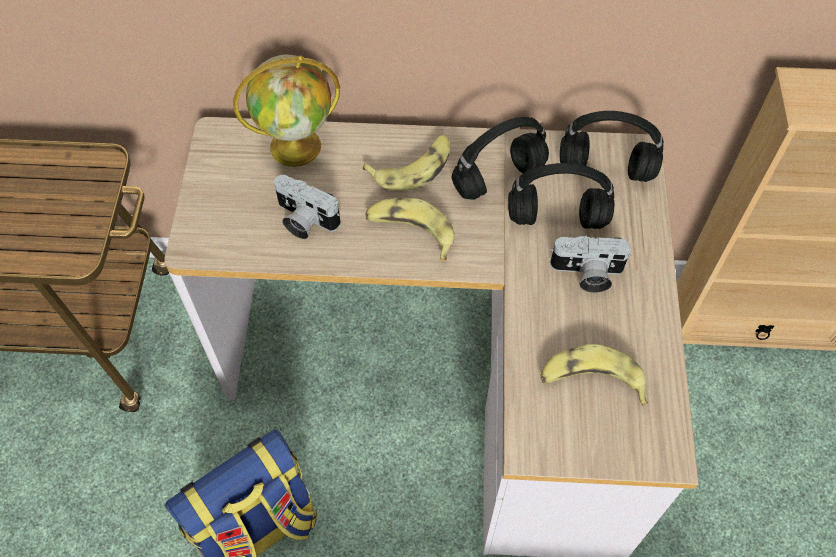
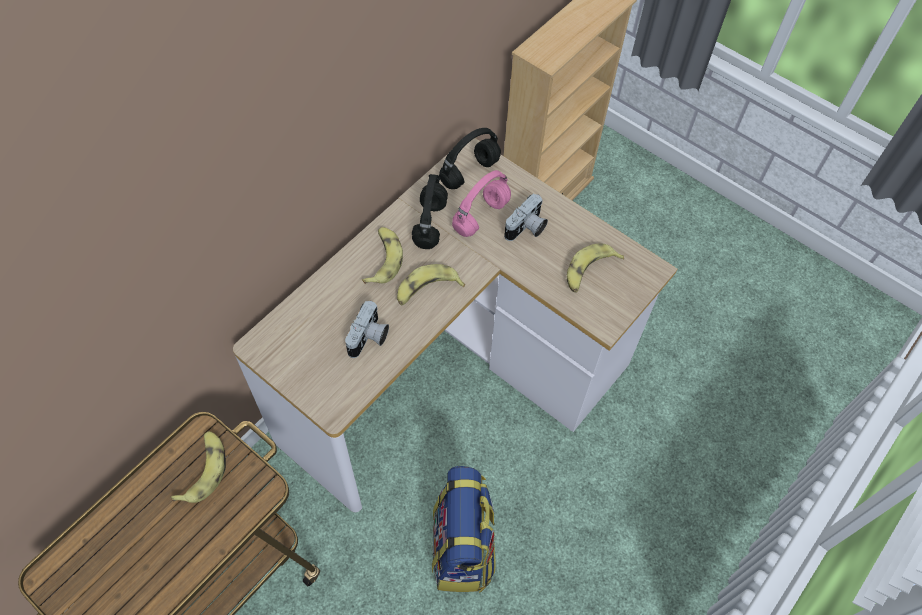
camera: 55 degrees left, 0 degrees up
(65, 193) = (204, 469): none -> banana
(297, 145) = (309, 307): globe -> none
(303, 220) = (369, 338): camera -> camera turned 45 degrees counterclockwise
(558, 218) = (481, 216): black headphones -> pink headphones

